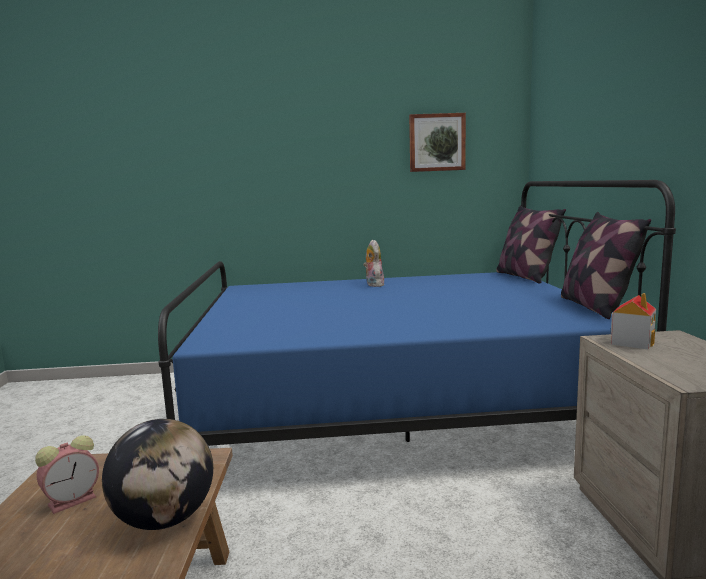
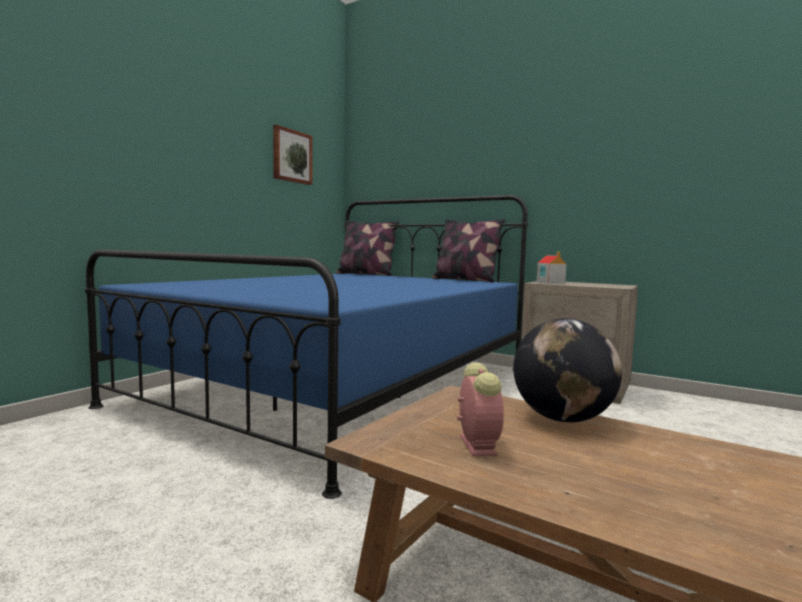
camera: 55 degrees left, 5 degrees down
(373, 285) = (277, 279): plush toy -> none

